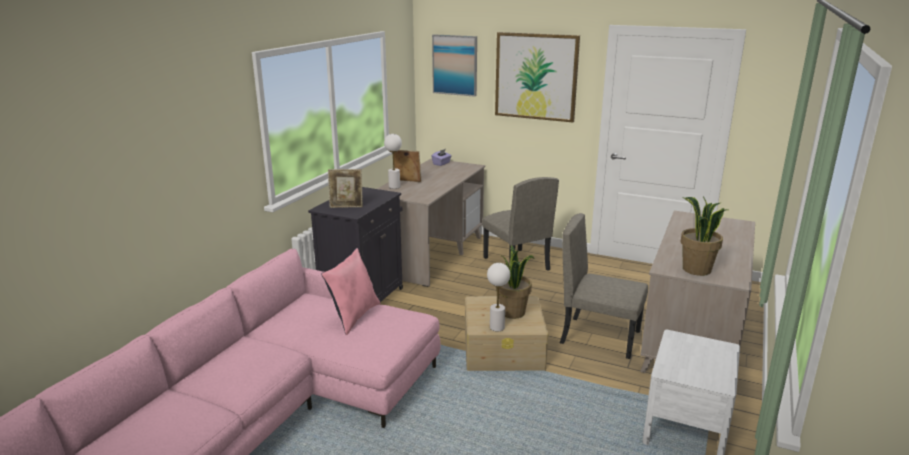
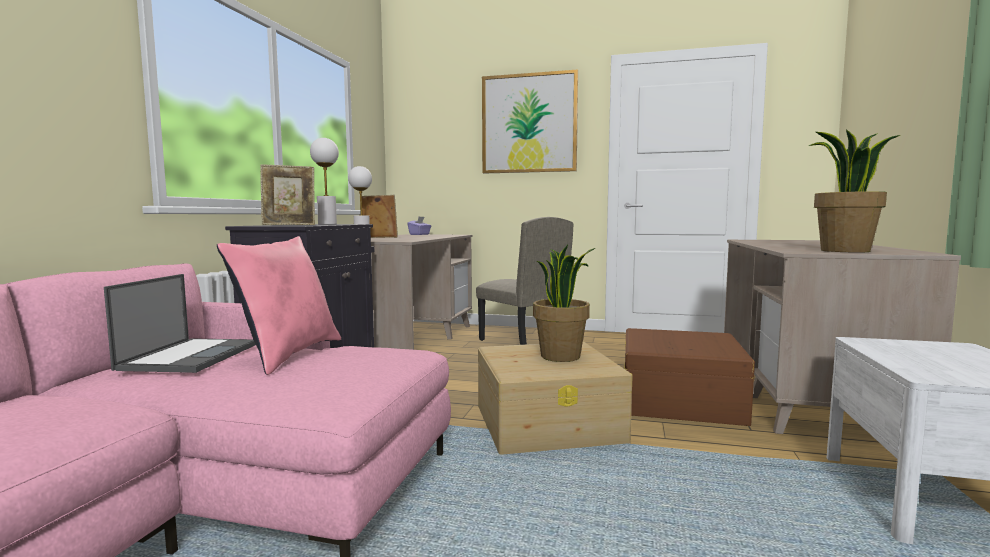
camera: 10 degrees left, 15 degrees down
(306, 314) = (191, 356): none -> laptop
(455, 65) = (433, 121): picture -> none
(496, 327) = (545, 371): white table lamp -> white table lamp (327, 224)
(600, 337) = (680, 399): beige chair -> brown storage box

